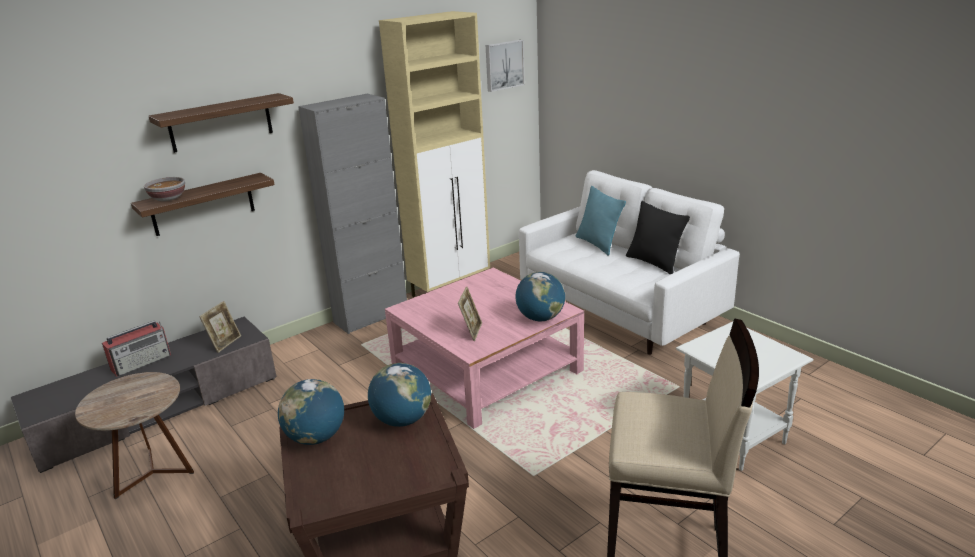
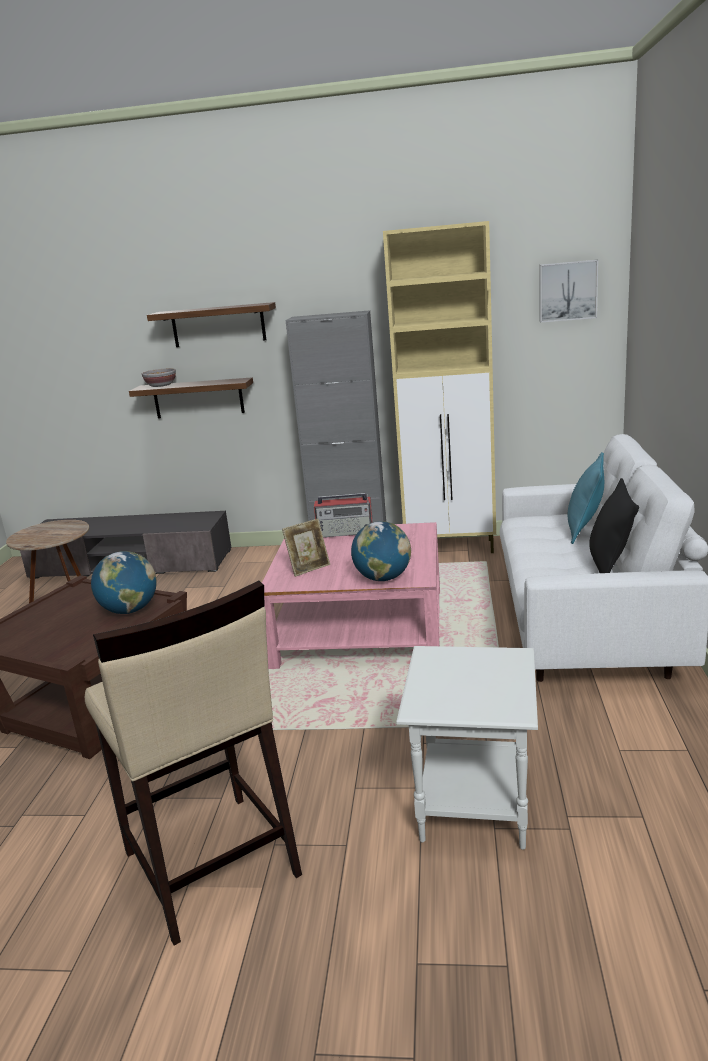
camera: 45 degrees right, 5 degrees down
(142, 362) = (125, 521): radio -> radio (346, 532)
(225, 343) = (182, 525): picture frame -> none
(316, 437) = (71, 598): globe -> none

